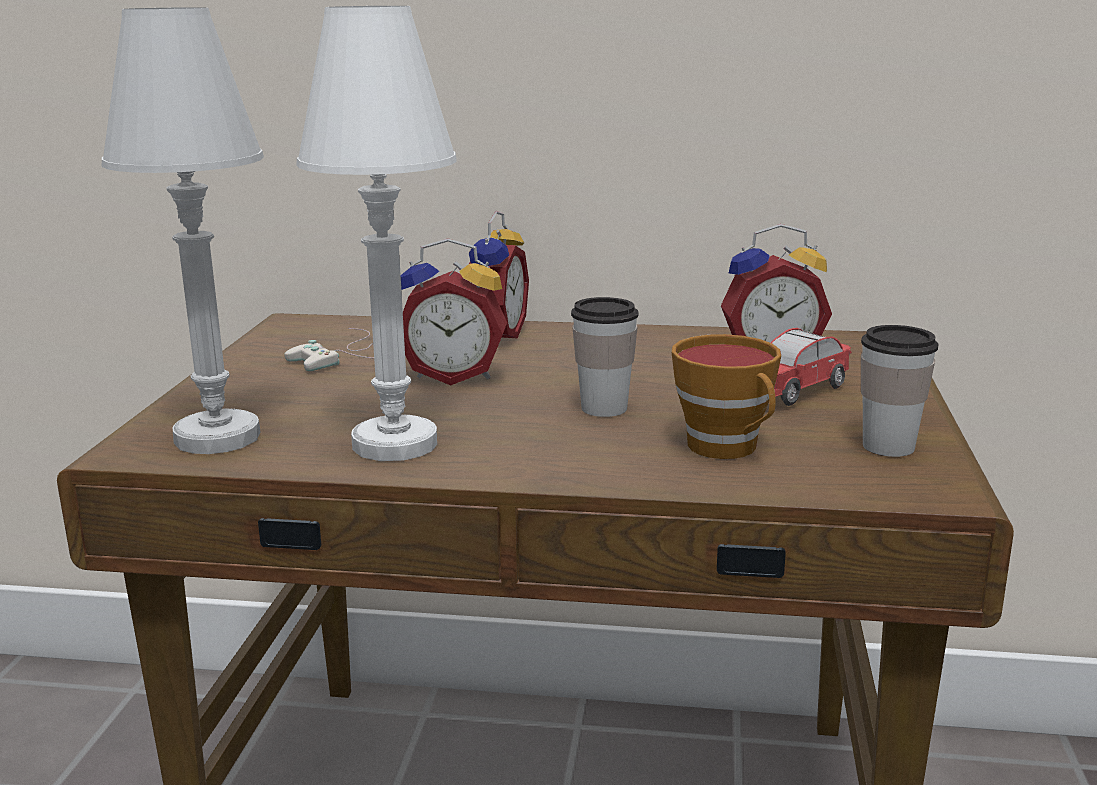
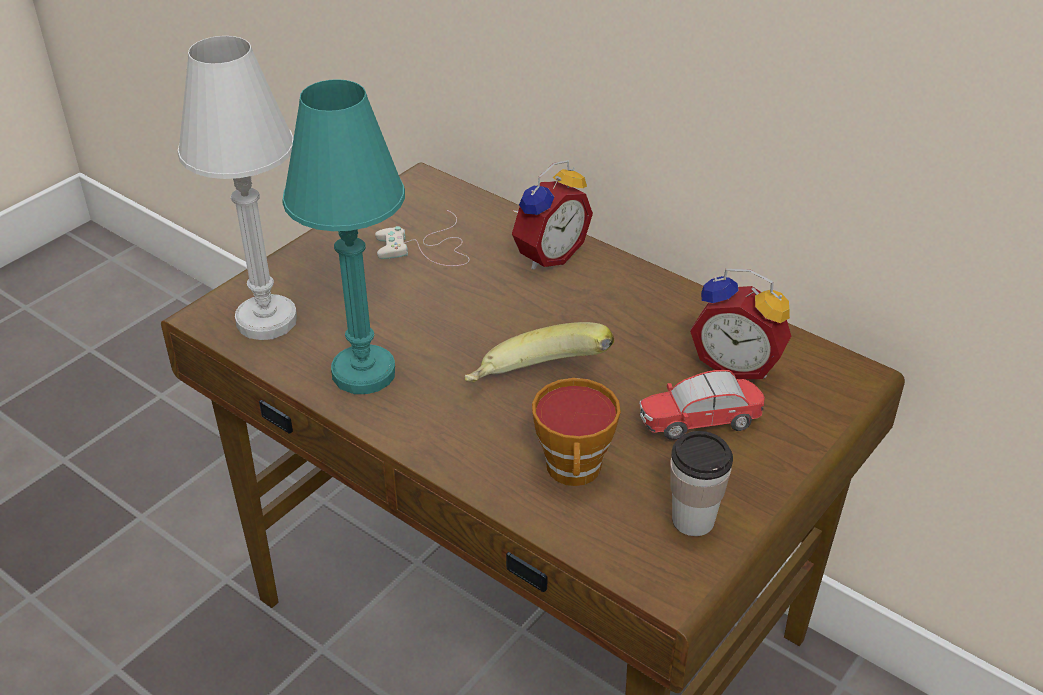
camera: 30 degrees right, 20 degrees up
(395, 444) = (364, 373): white table lamp -> turquoise table lamp
(455, 375) = (473, 301): alarm clock -> none
(604, 408) = (537, 386): cup -> banana

